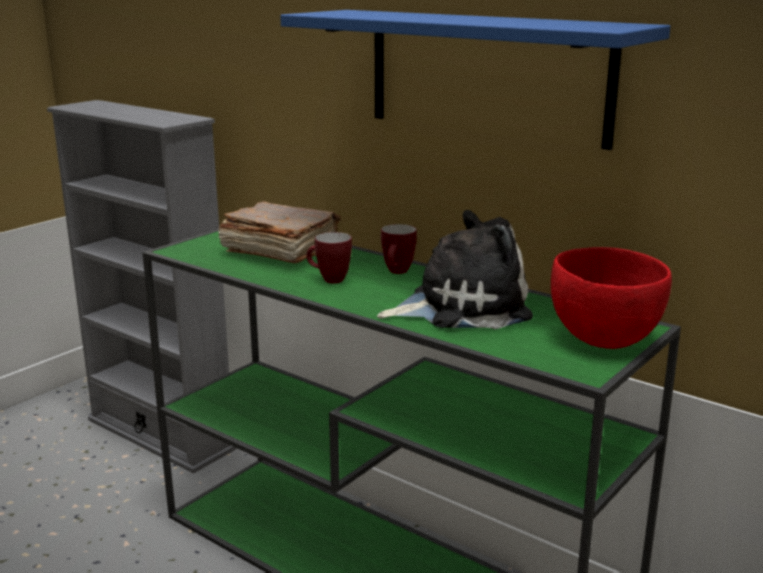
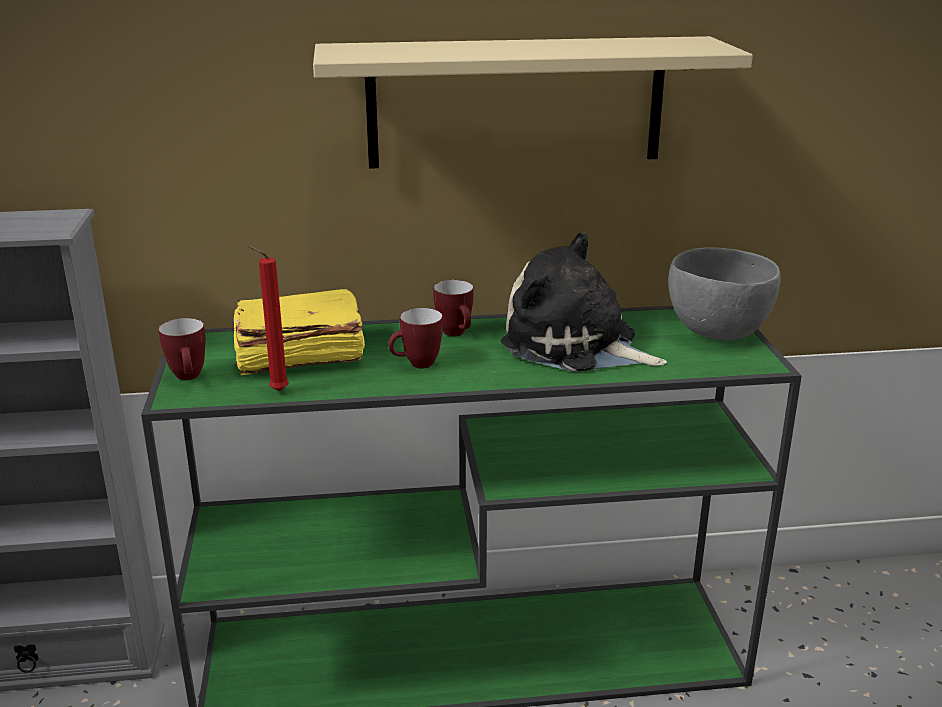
camera: 45 degrees left, 5 degrees up
(200, 244) = (189, 378): none -> mug
(222, 264) = (276, 391): none -> red candle
(279, 251) = (298, 354): brown book -> yellow book
(461, 306) = (575, 346): plush toy -> plush toy turned 90 degrees counterclockwise
(486, 75) = (516, 102): blue shelf -> beige shelf
(603, 338) = (716, 332): red bowl -> grey bowl

